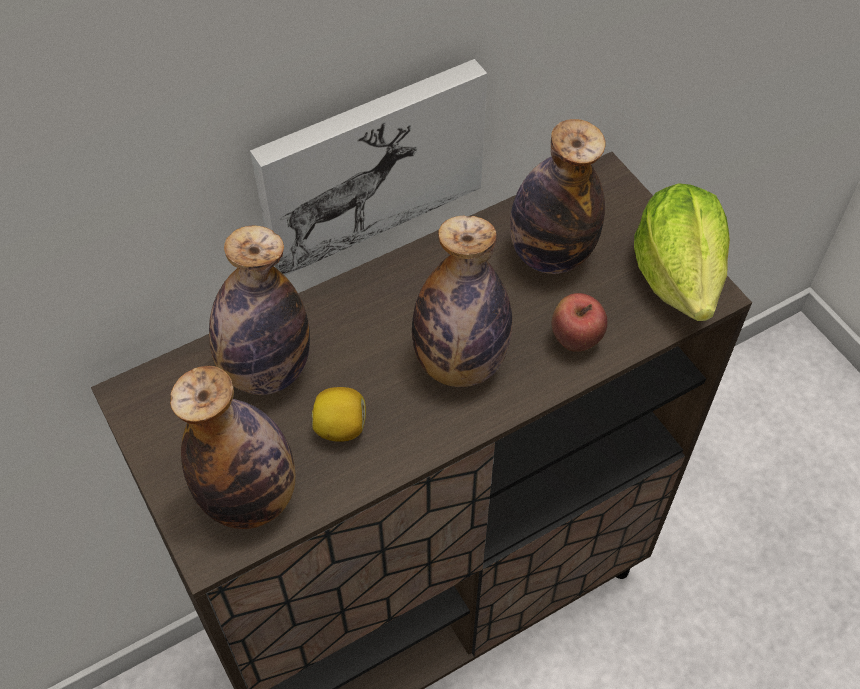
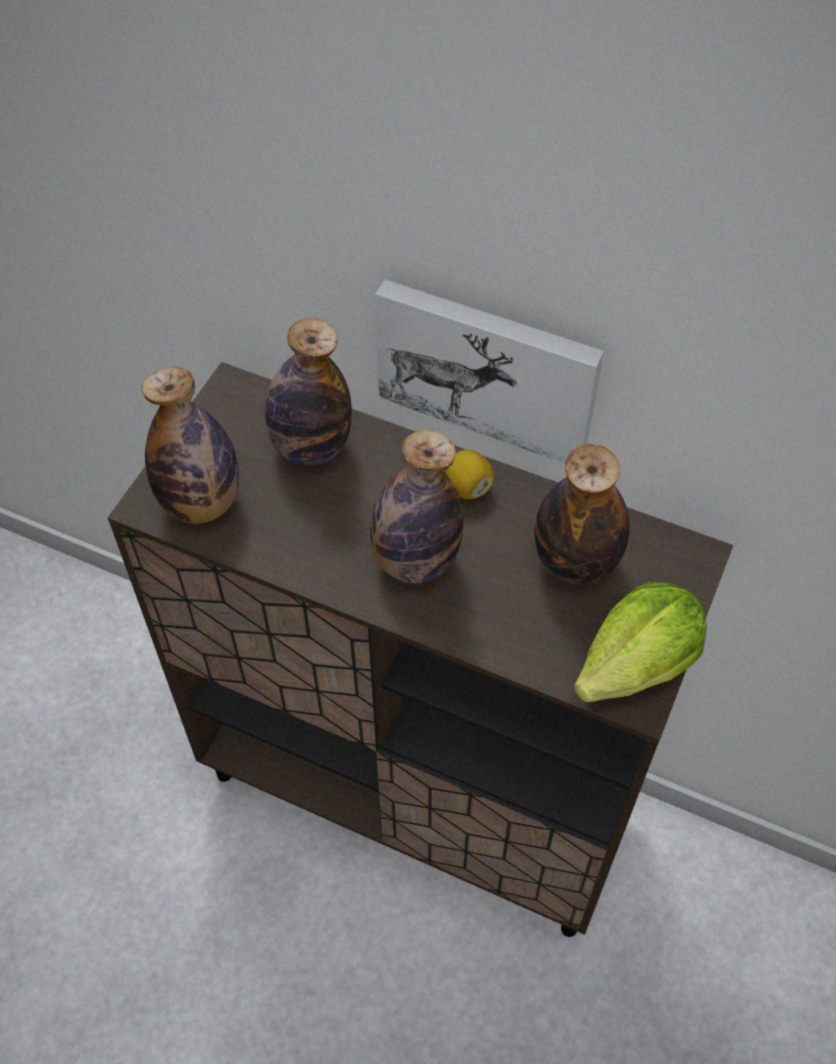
camera: 55 degrees right, 0 degrees up
(340, 427) = (298, 520): lemon -> lemon (467, 488)
(575, 339) = (503, 626): apple -> none

